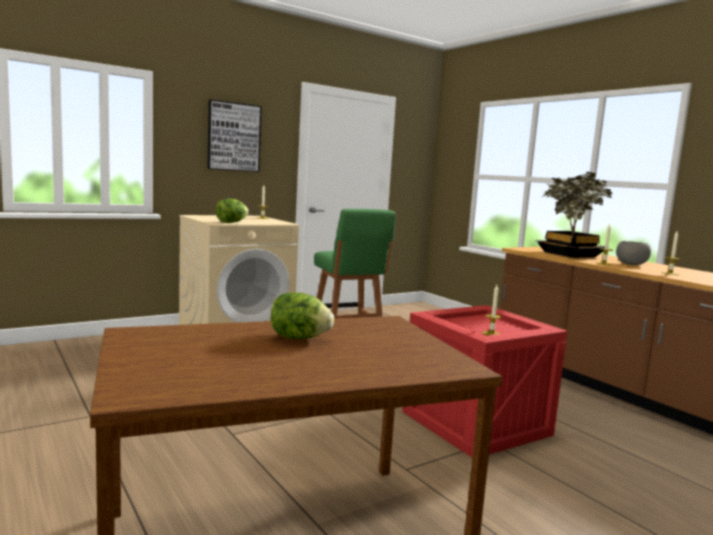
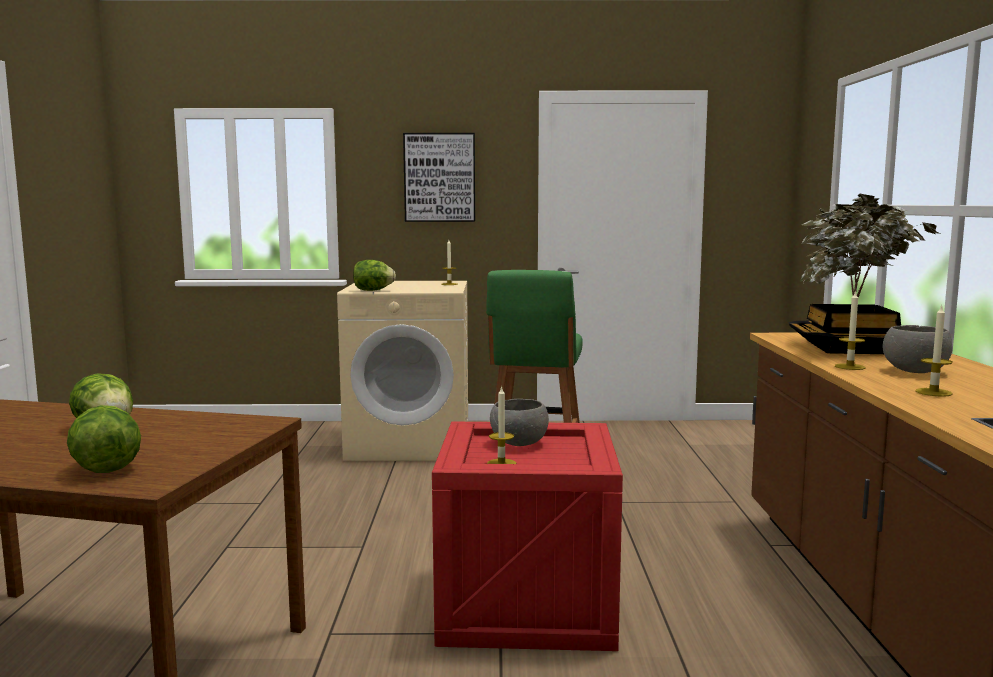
camera: 35 degrees right, 0 degrees up
(405, 364) = (106, 468): none -> lettuce
(469, 322) = (519, 444): none -> grey bowl

